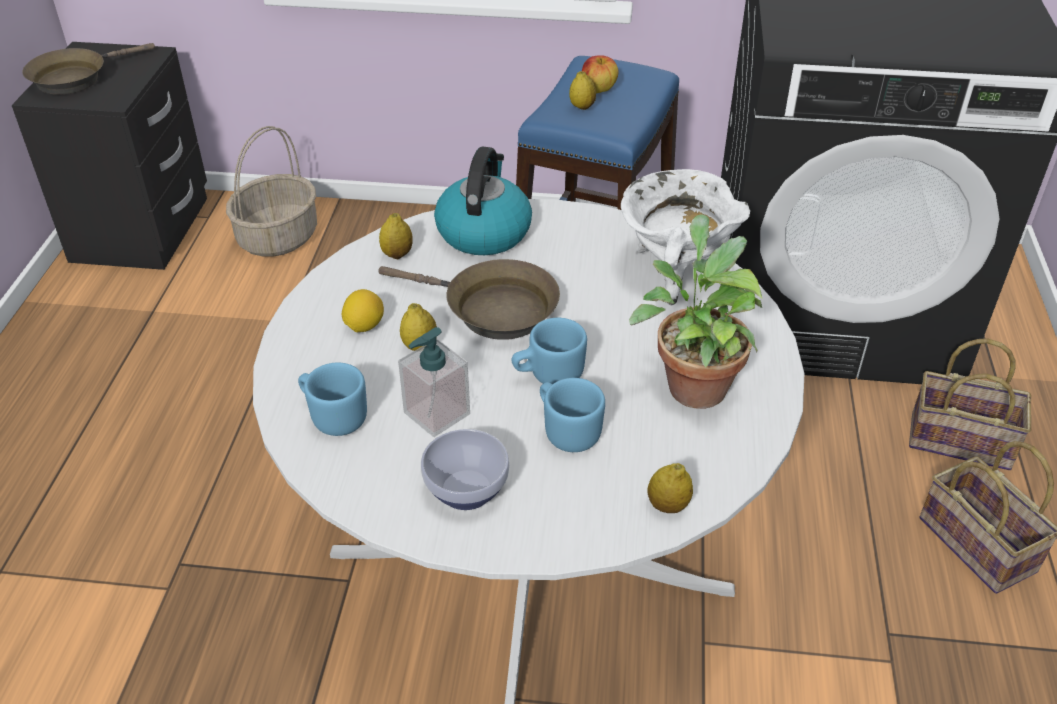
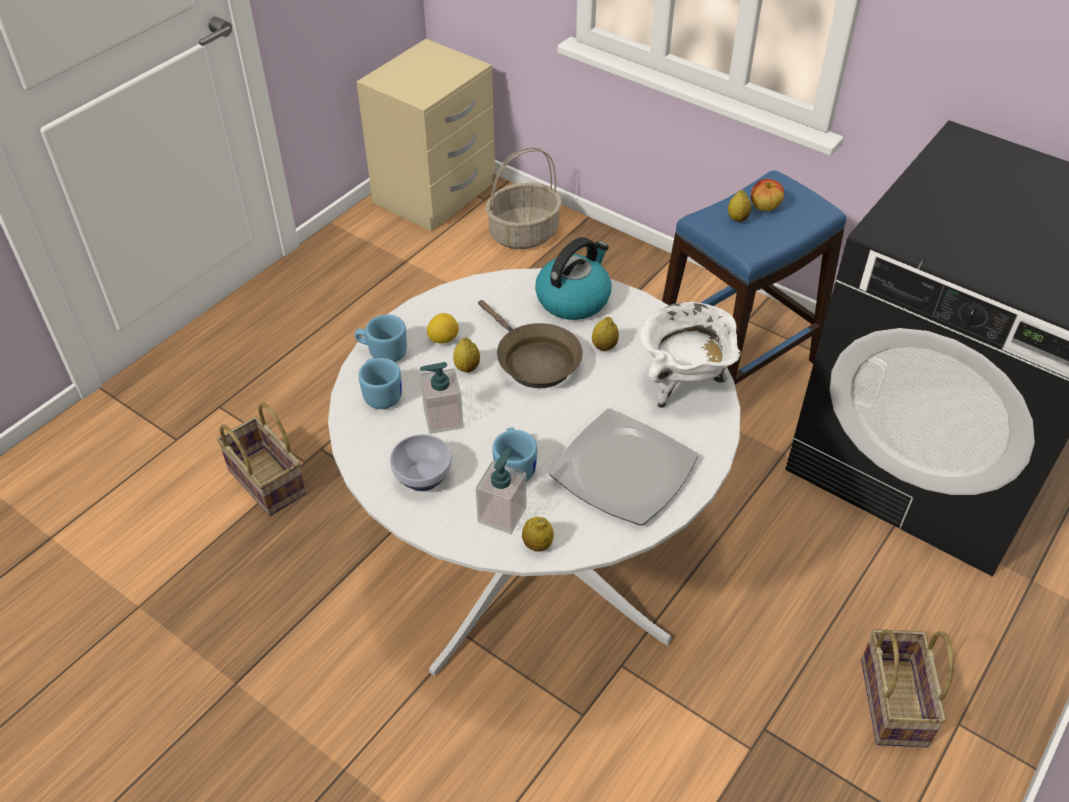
camera: 30 degrees right, 5 degrees up
(75, 78) = (409, 71): brown frying pan -> none
(141, 230) = (434, 194): black nightstand -> beige nightstand
(397, 254) = (502, 294): lemon -> lemon (604, 347)
(548, 375) = (533, 423): blue mug -> blue mug (382, 352)
(598, 490) = (502, 514): none -> soap dispenser
(692, 383) = (625, 470): potted plant -> plate
(962, 440) = (953, 618): basket -> basket (269, 482)

